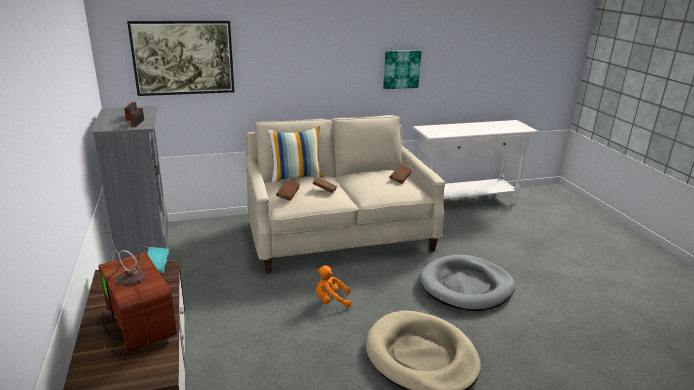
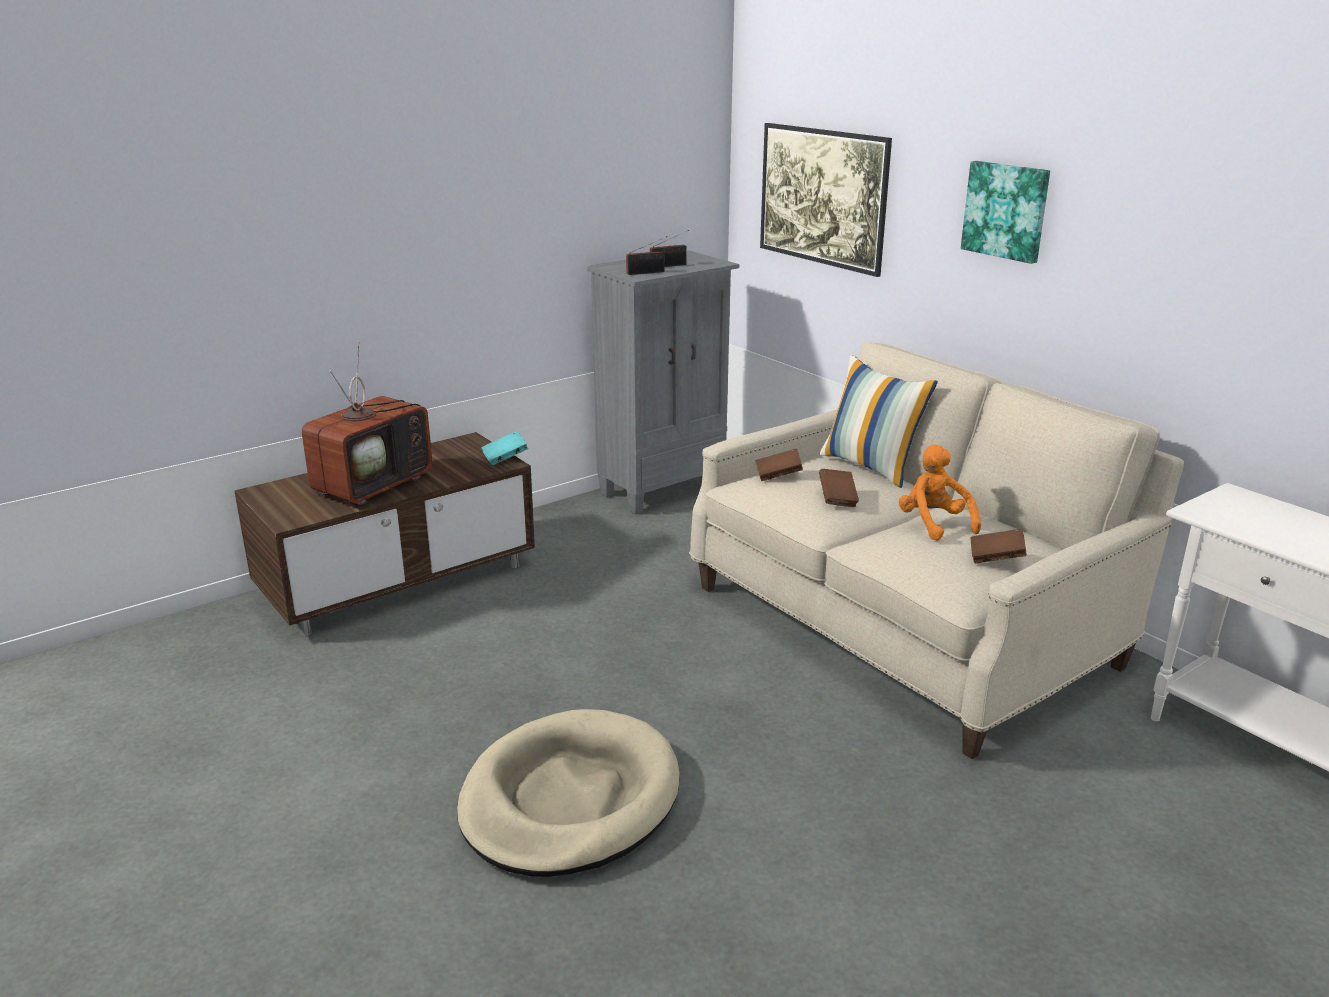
camera: 70 degrees right, 0 degrees up
(331, 301) = (670, 667): orange plush toy -> orange plush toy (934, 524)
(401, 69) = (1224, 316): picture -> picture (1006, 210)
(466, 286) = (861, 830): grey dog bed -> none

